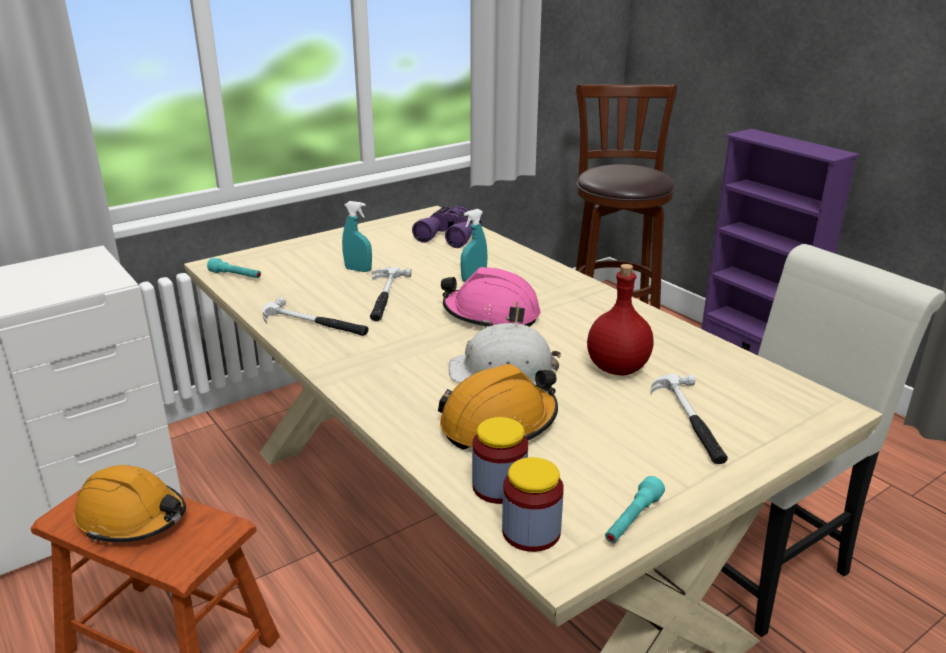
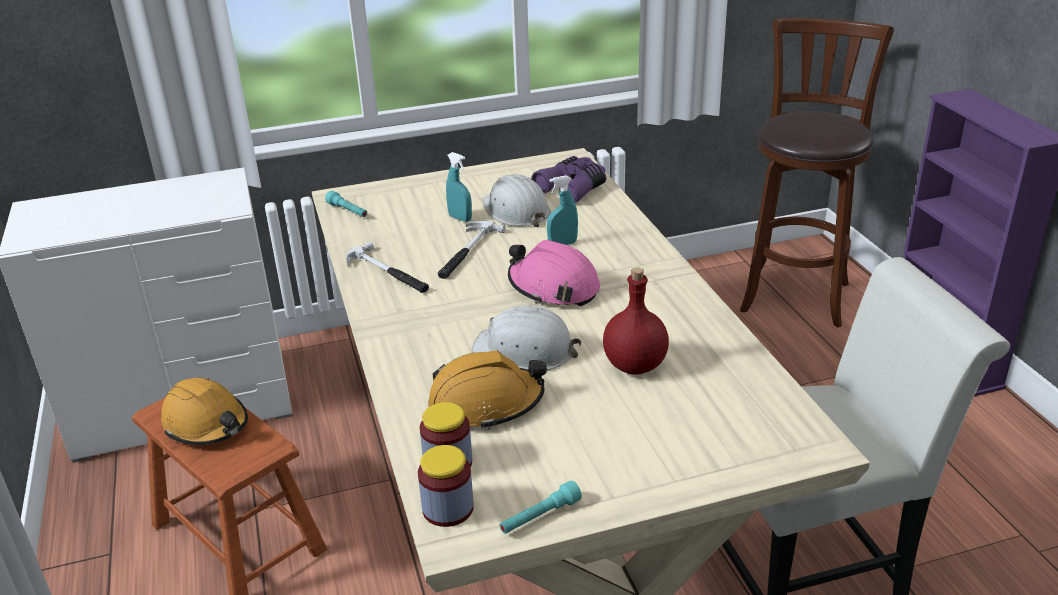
camera: 20 degrees right, 5 degrees up
(409, 258) = (516, 211): none -> white hard hat
(691, 421) = (665, 433): hammer -> none

